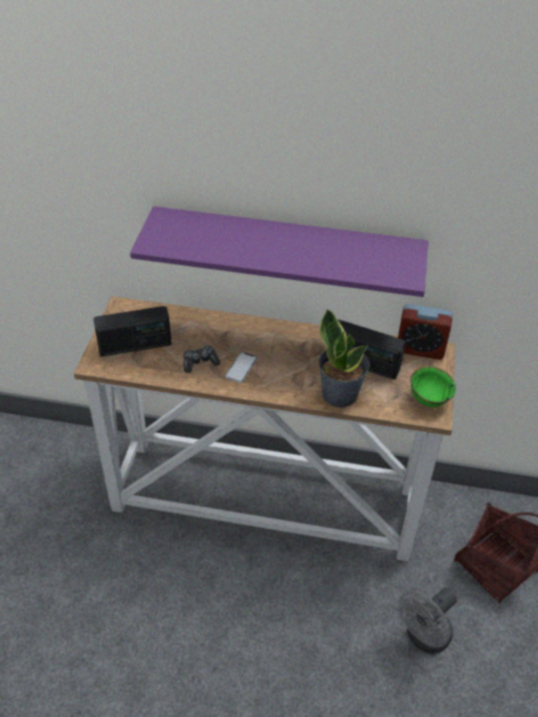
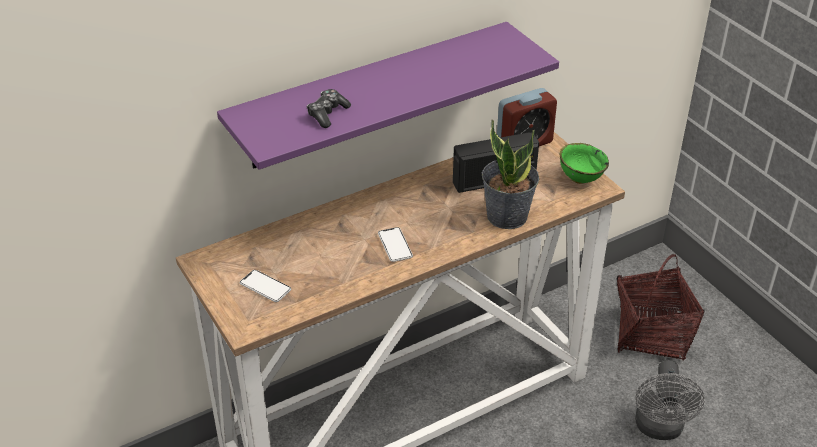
camera: 40 degrees left, 5 degrees down
(135, 345) = (265, 287): radio -> phone
(200, 362) = (350, 263): game controller -> game controller (327, 114)

